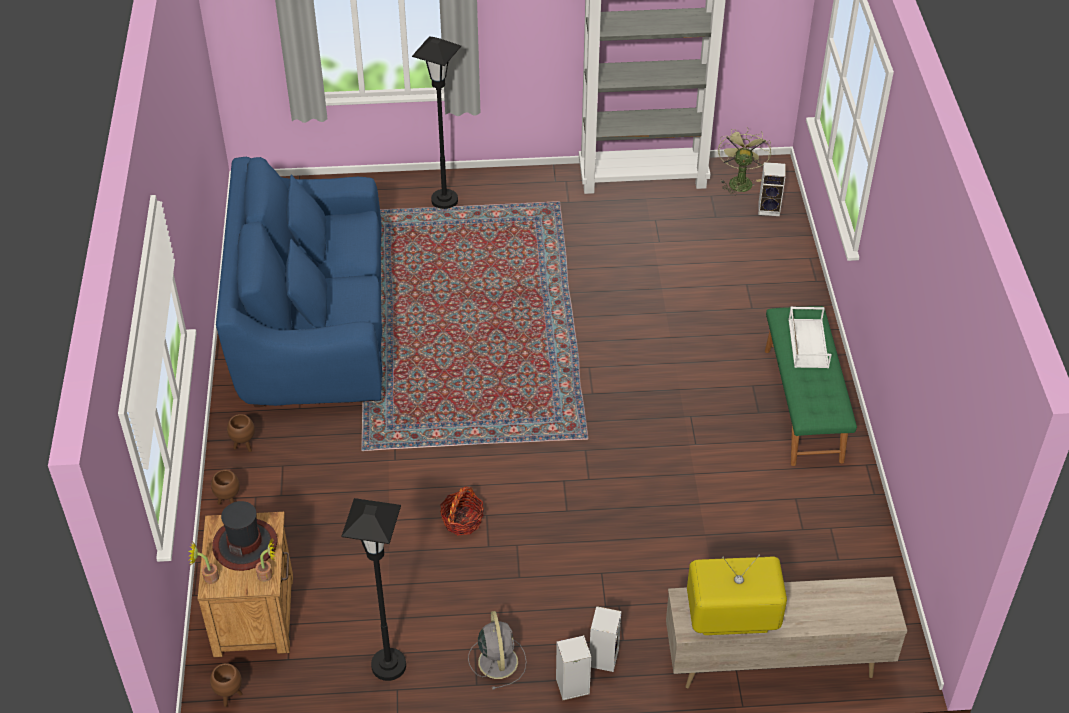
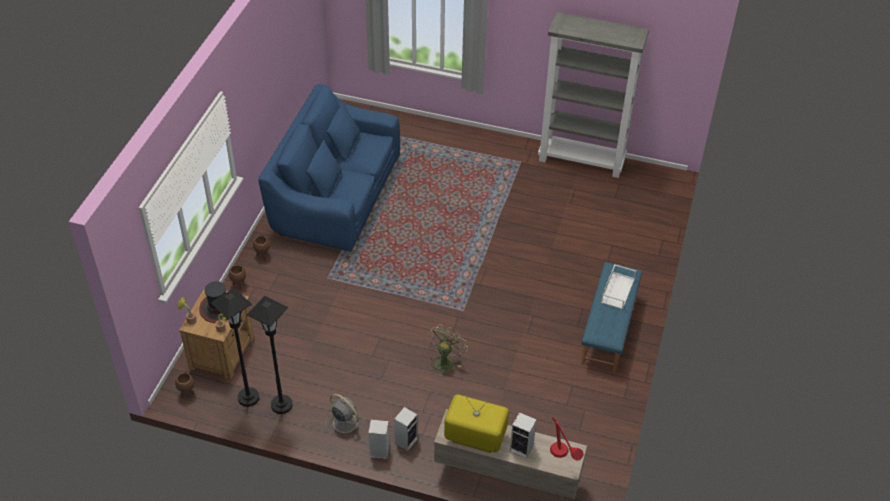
camera: 20 degrees right, 0 degrees up
(444, 200) = (450, 143): black floor lamp -> black floor lamp (248, 397)
(462, 520) = (364, 336): basket -> none
(497, 660) = (344, 422): grey fan -> grey fan turned 60 degrees counterclockwise
(739, 180) = (643, 178): green fan -> green fan (445, 361)
(770, 208) = (653, 201): speaker -> speaker (522, 448)
(804, 404) = (609, 329): green bench -> blue bench
(869, 605) = (563, 457): none -> red table lamp

